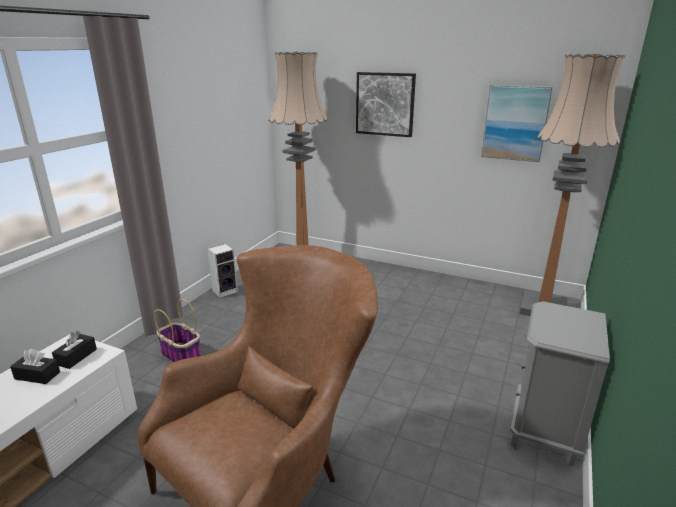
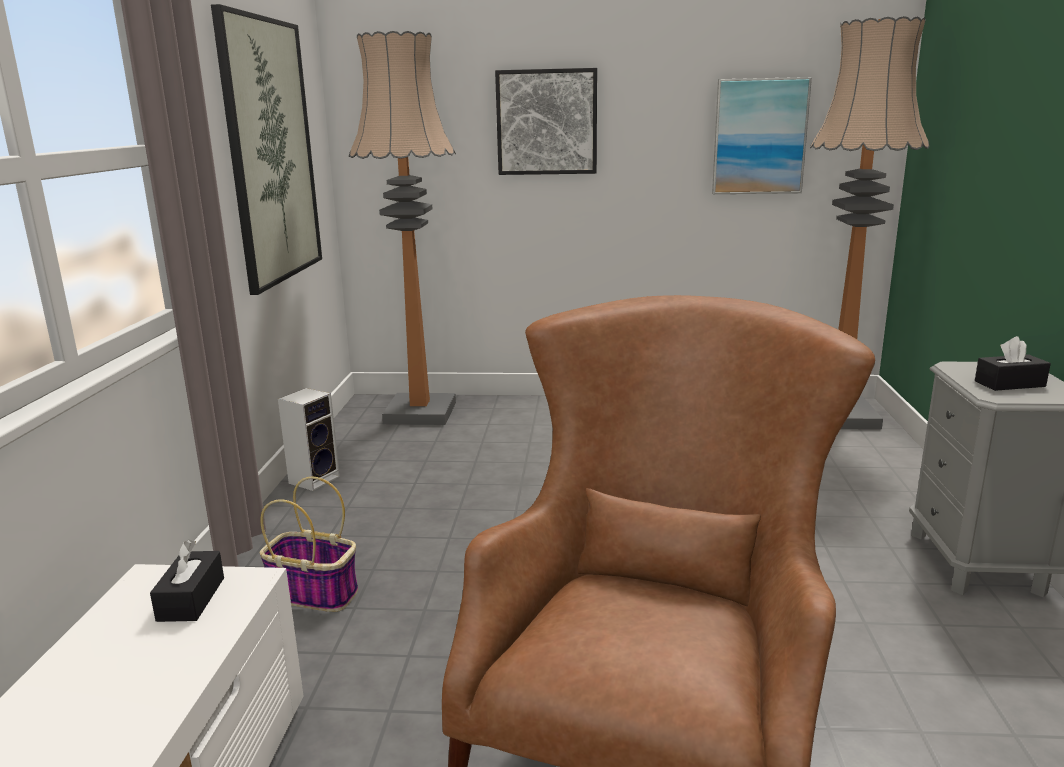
camera: 20 degrees left, 5 degrees down
(37, 375) = (132, 648): black tissue box -> black tissue box (1009, 384)
(218, 119) = (271, 152): none -> picture

